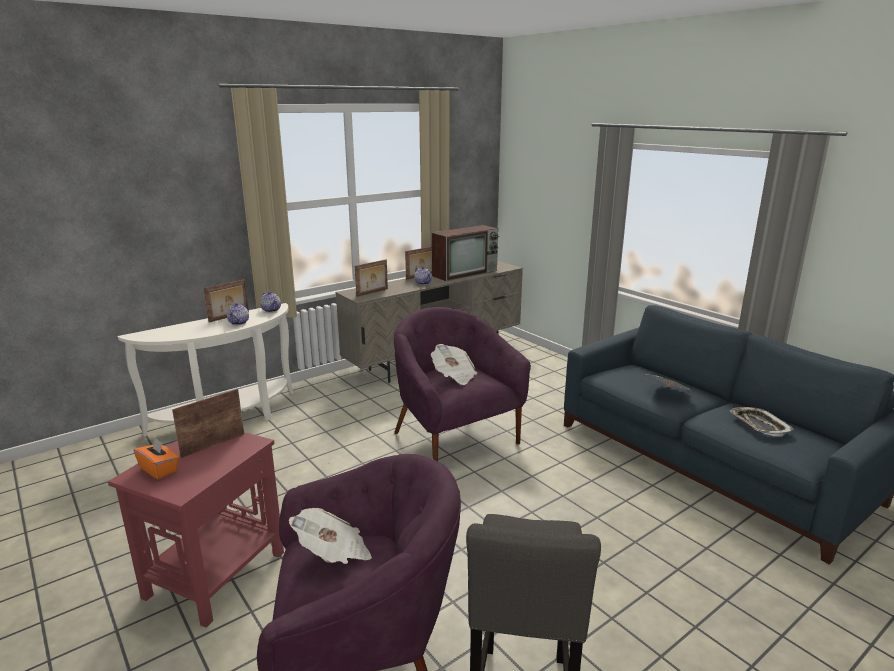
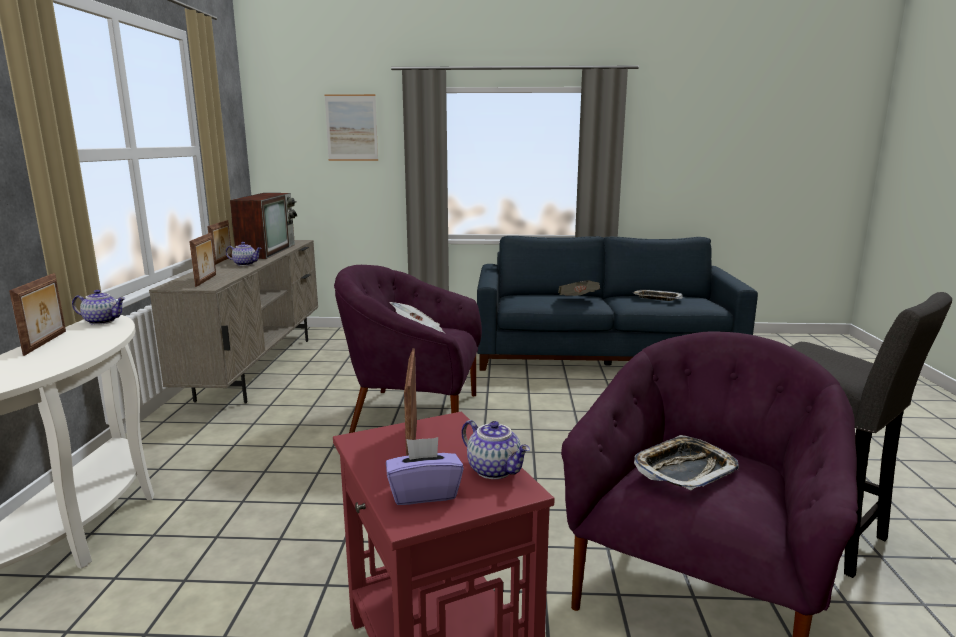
camera: 50 degrees left, 5 degrees down
(159, 469) = (424, 493): orange tissue box -> purple tissue box
(239, 323) = (89, 342): teapot -> teapot (495, 470)
(333, 553) = (684, 469): newspaper -> tray
(564, 175) = (351, 128): none -> picture

